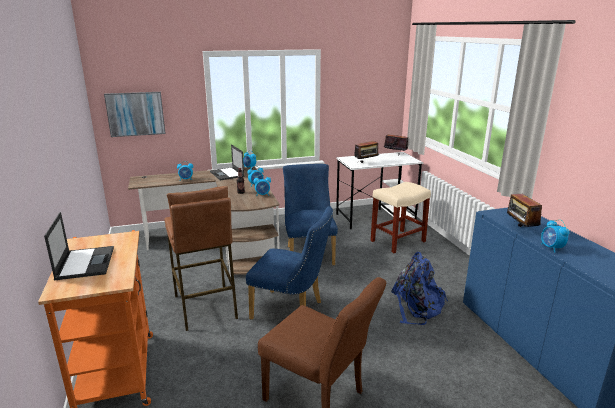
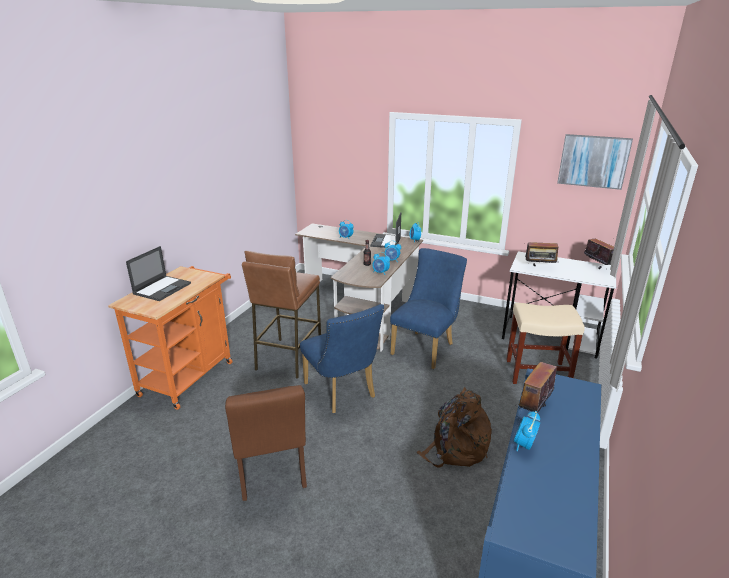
camera: 40 degrees right, 5 degrees up
(135, 114) = (326, 166): picture -> picture (593, 161)
(417, 307) = (456, 448): blue backpack -> brown backpack

